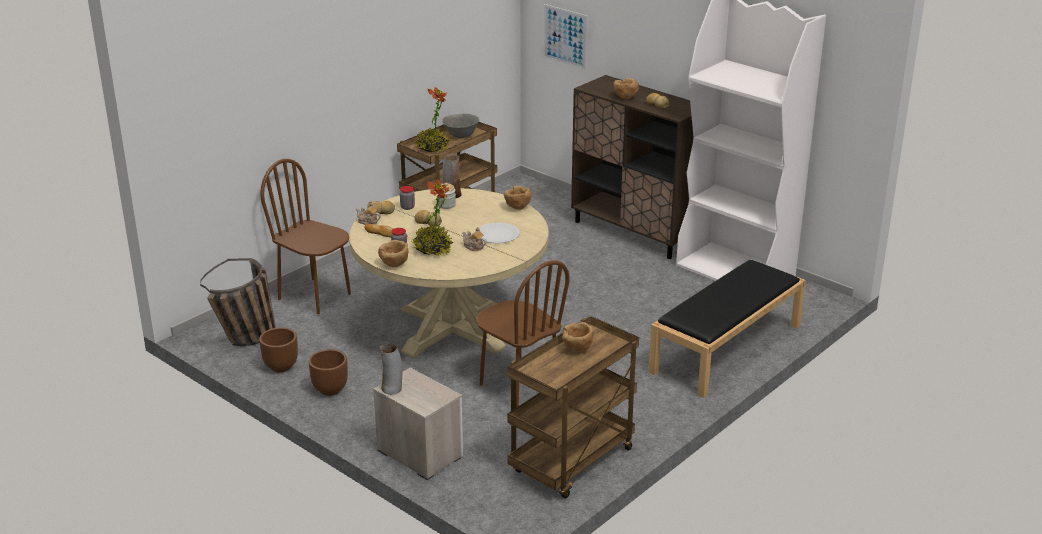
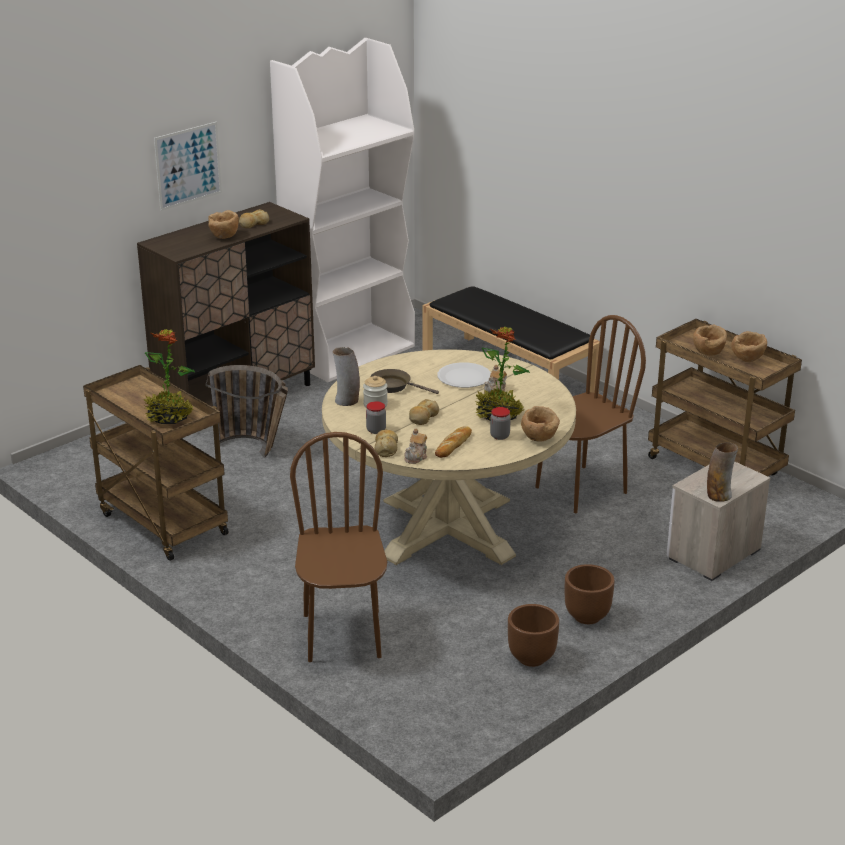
camera: 85 degrees left, 0 degrees up
(247, 340) = (459, 692): basket -> basket (256, 450)
(315, 296) = (343, 636): brown chair -> brown chair turned 135 degrees clockwise
(461, 136) = (136, 397): grey bowl -> none
(477, 210) = (394, 386): none -> brown frying pan
(517, 208) = (393, 363): brown bowl -> brown bowl (747, 360)
(565, 36) = (61, 229): picture -> picture (188, 165)

